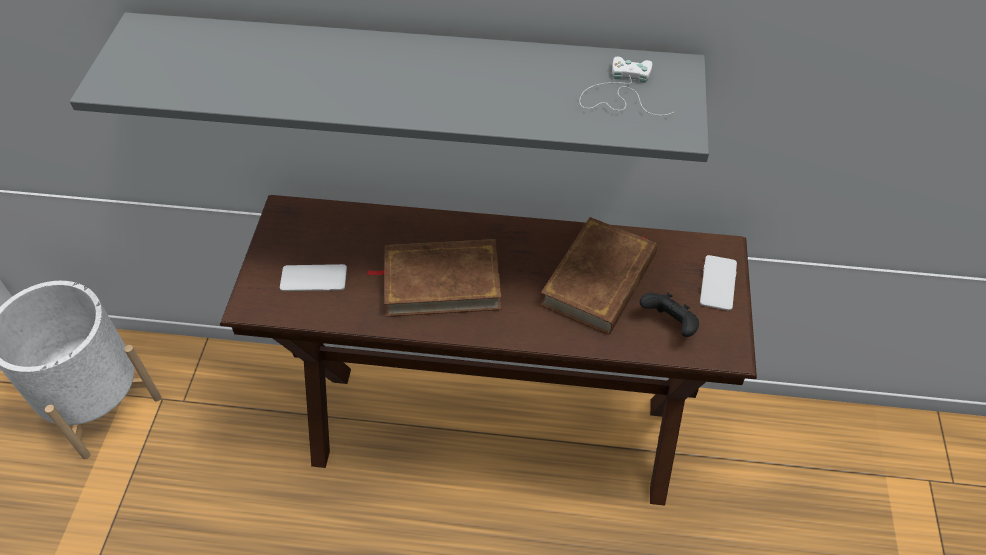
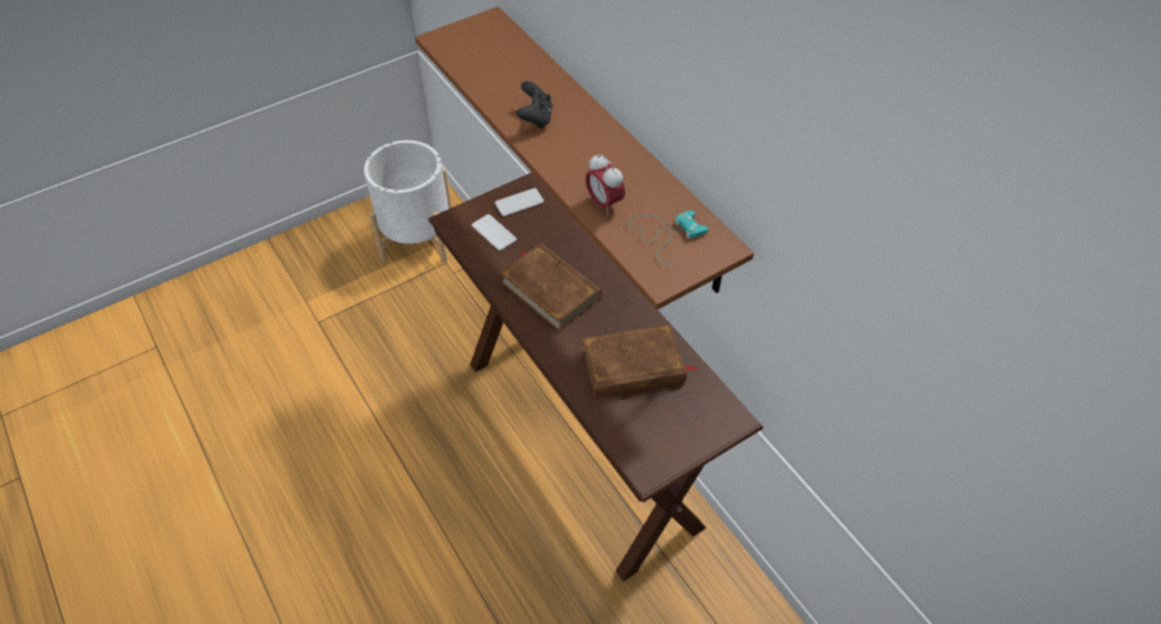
camera: 50 degrees right, 0 degrees up
(411, 78) = (609, 146): grey shelf -> brown shelf
(533, 109) = (604, 203): none -> alarm clock
(620, 93) = (665, 233): white game controller -> turquoise game controller
(669, 324) = (635, 425): black game controller -> black game controller (535, 118)
(718, 283) = (699, 432): phone -> phone (519, 203)

